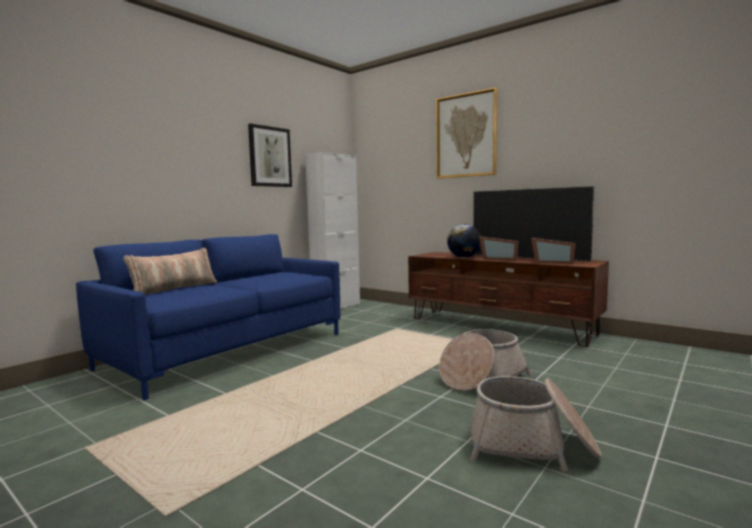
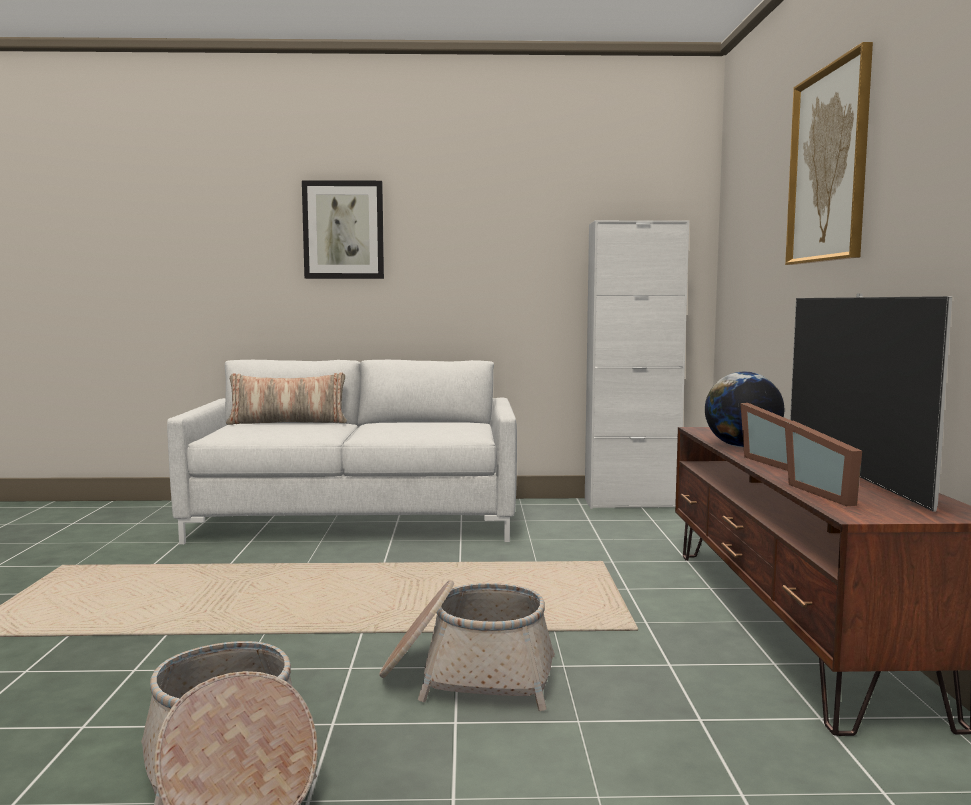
camera: 50 degrees right, 0 degrees up
(228, 350) = (356, 520): blue sofa -> white sofa
(270, 157) = (514, 234): picture -> picture (343, 230)

